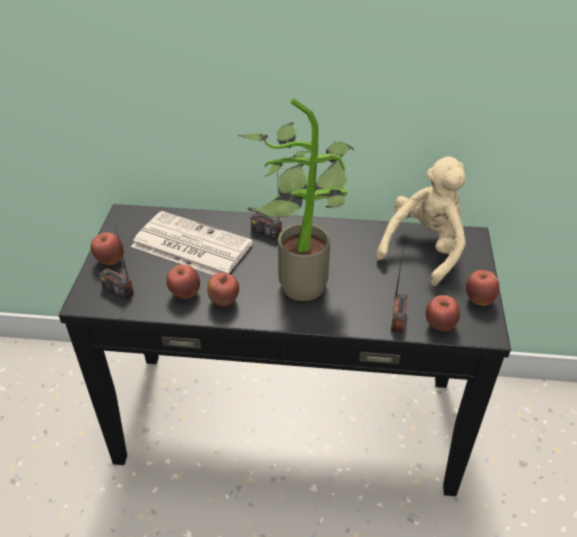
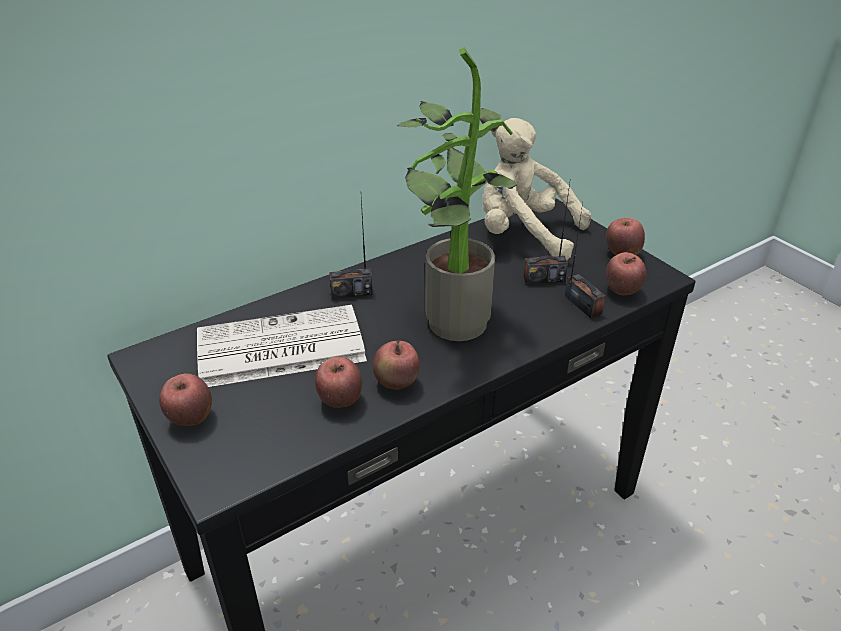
camera: 40 degrees left, 5 degrees down
(118, 290) = (247, 445): radio -> radio (544, 279)
(424, 249) = (523, 235): beige plush toy -> beige plush toy turned 60 degrees counterclockwise

